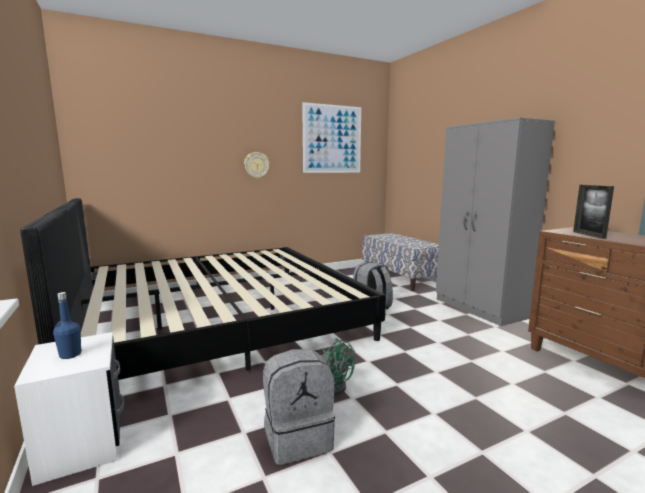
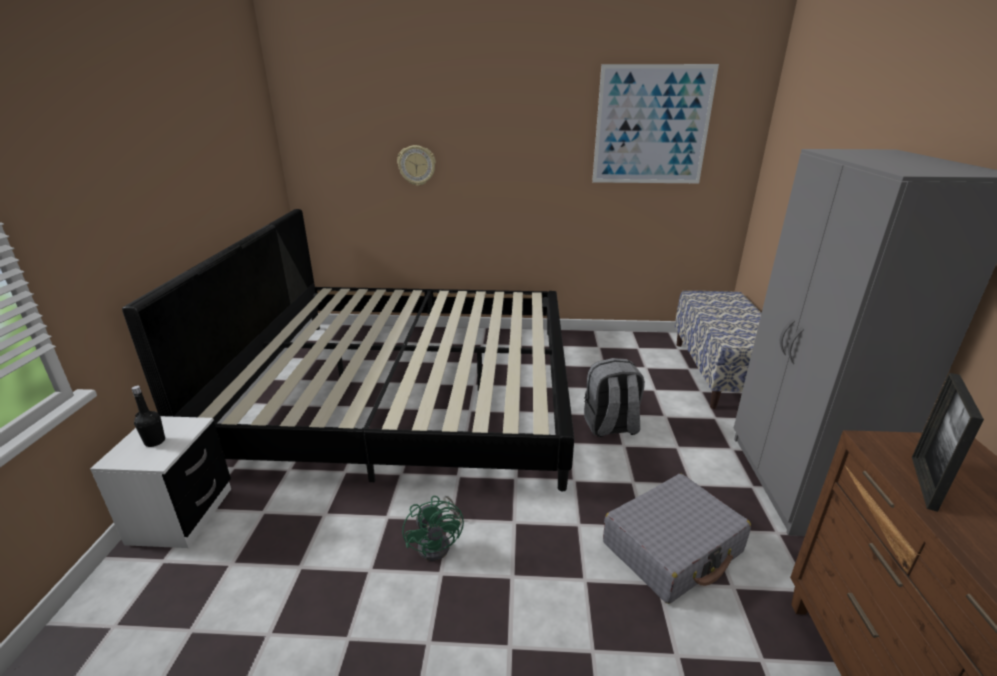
camera: 30 degrees right, 15 degrees up
(70, 355) = (155, 441): blue bottle -> black bottle
(256, 165) = (517, 170): wall clock -> wall clock (417, 165)
(298, 438) = (337, 602): grey backpack -> none
(460, 346) = (672, 548): none -> grey suitcase

